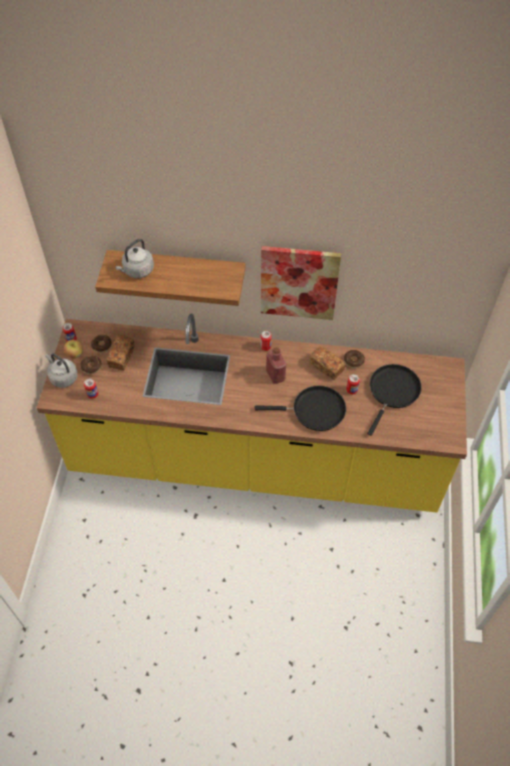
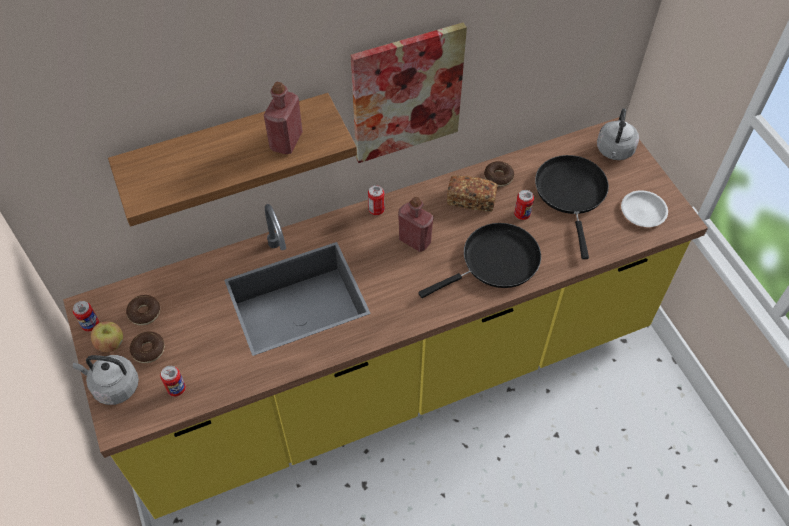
camera: 30 degrees left, 0 degrees up
(122, 357) = (185, 315): bread -> none
(137, 271) = (178, 168): grey kettle -> grey kettle (614, 151)
(202, 281) = (286, 141): none -> red bottle
(431, 424) = (643, 211): none -> white plate

